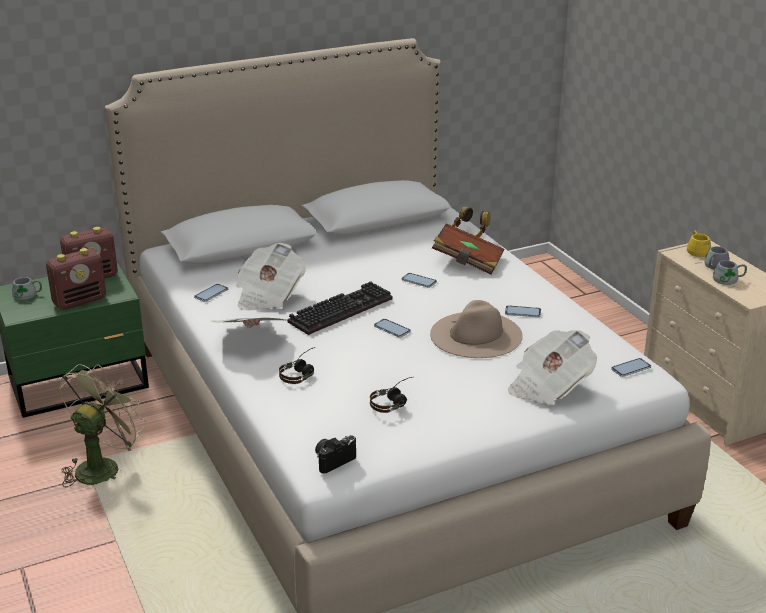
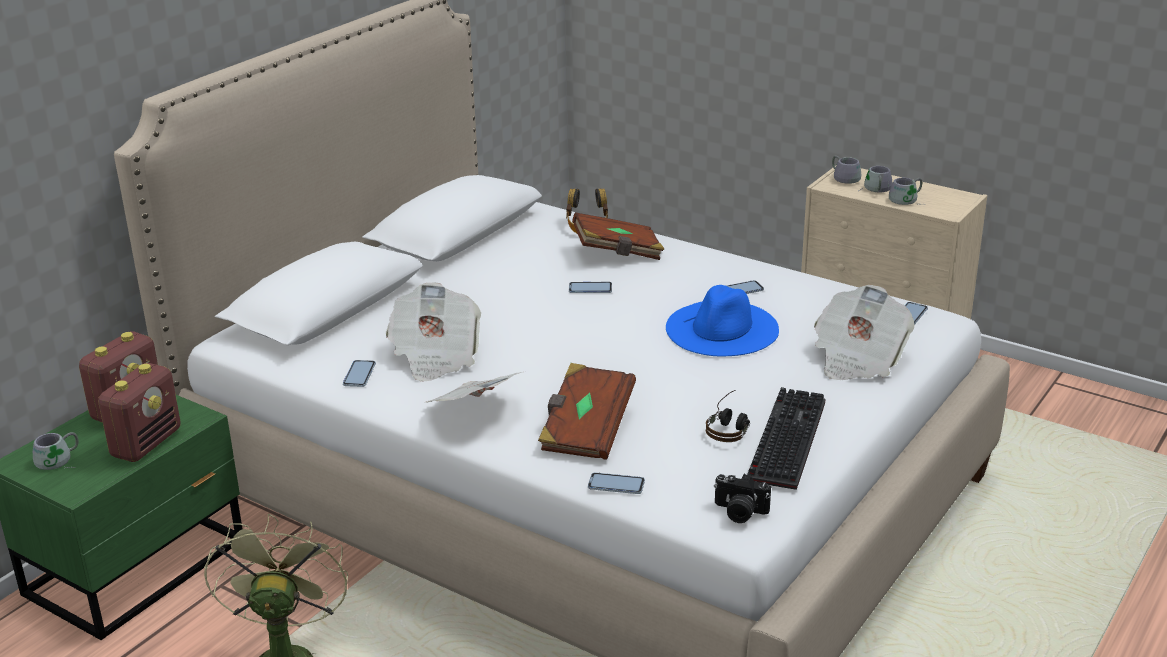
camera: 30 degrees left, 0 degrees up
(302, 373) = (586, 430): headphones -> brown book
(333, 460) = (739, 512): camera -> camera turned 90 degrees counterclockwise
(341, 309) = (542, 345): keyboard -> keyboard (784, 439)
(392, 329) = (627, 349): phone -> phone (616, 485)
(476, 335) = (722, 328): beige hat -> blue hat
(699, 250) = (846, 177): yellow mug -> grey mug

